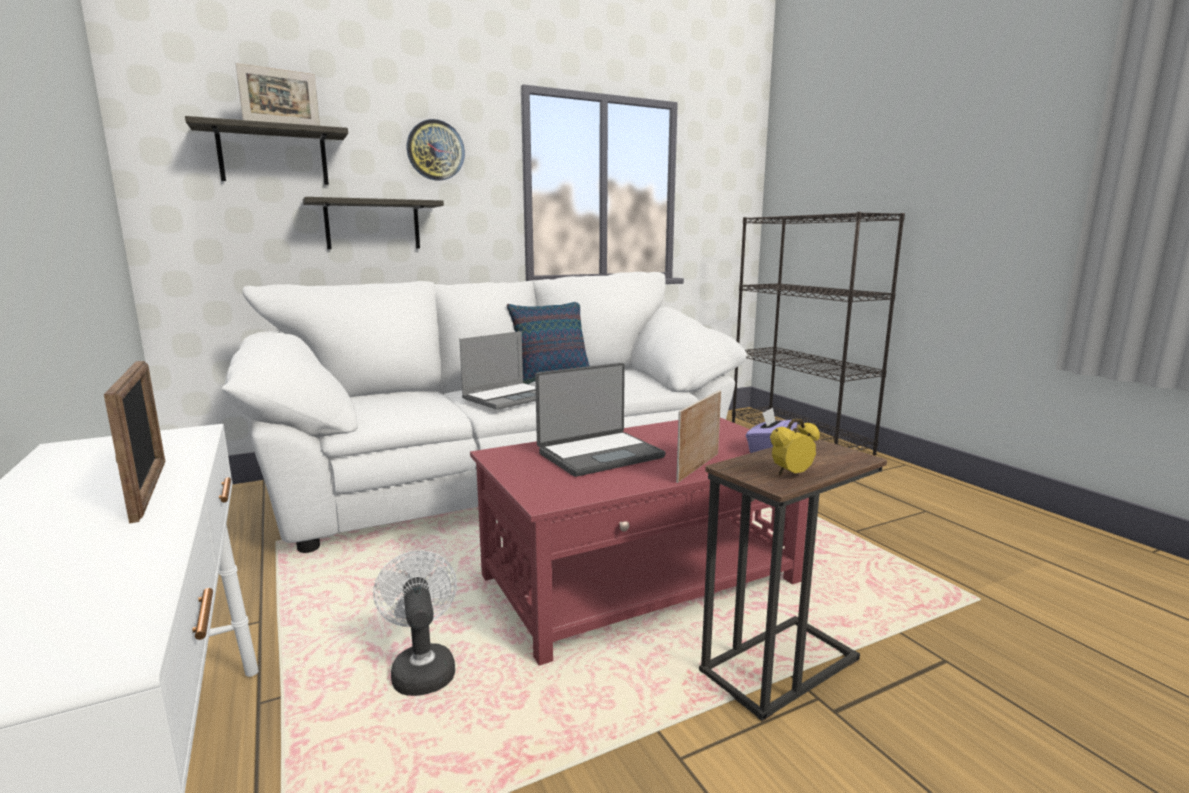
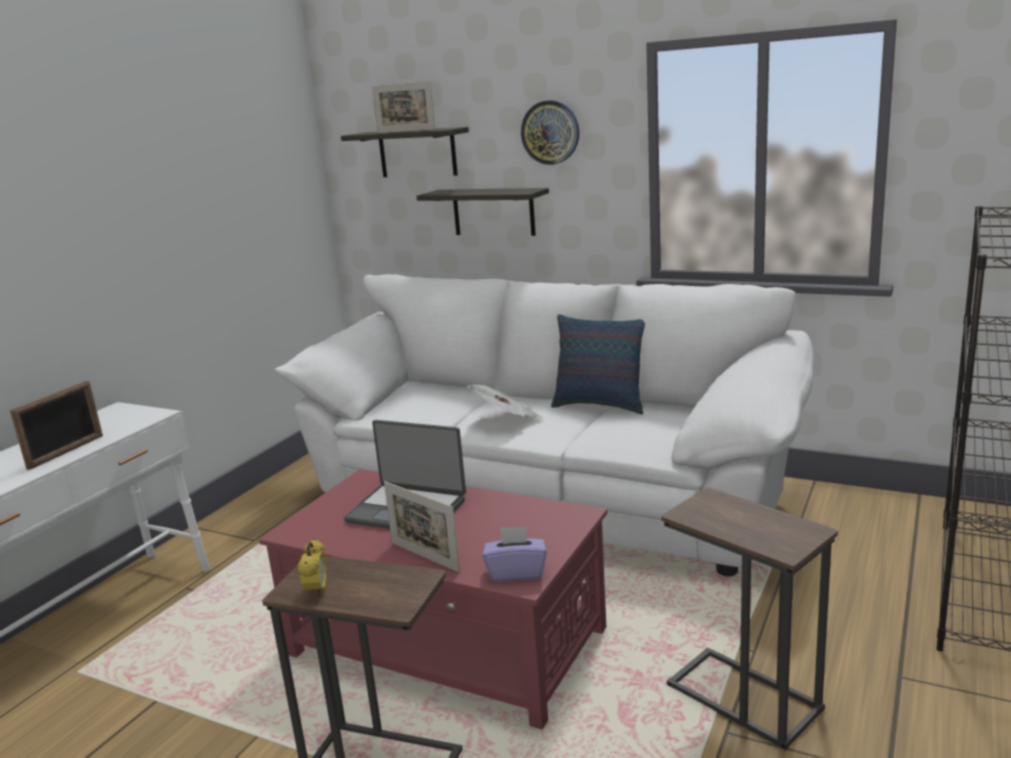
camera: 55 degrees right, 5 degrees up
(422, 668) = (252, 616): white fan -> none
(509, 397) = (507, 419): laptop -> newspaper
(698, 467) = (424, 557): picture frame -> picture frame turned 135 degrees counterclockwise
(791, 474) = (317, 591): alarm clock -> alarm clock turned 60 degrees clockwise
(828, 514) = (745, 697): none -> brown side table

